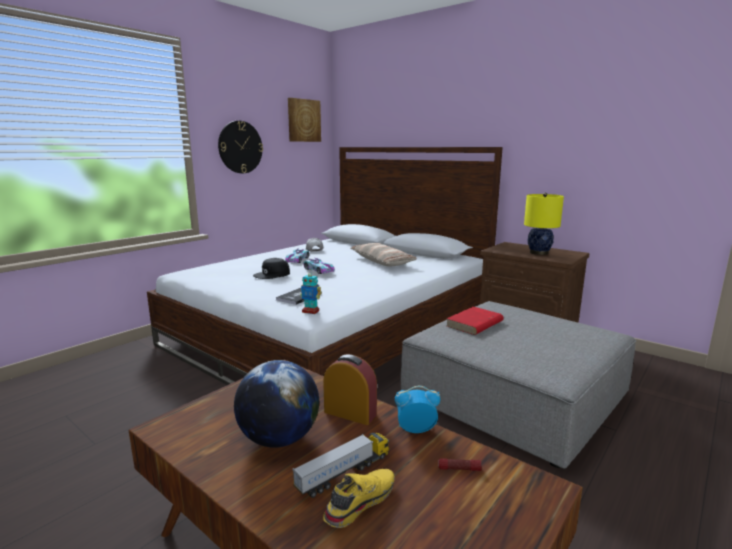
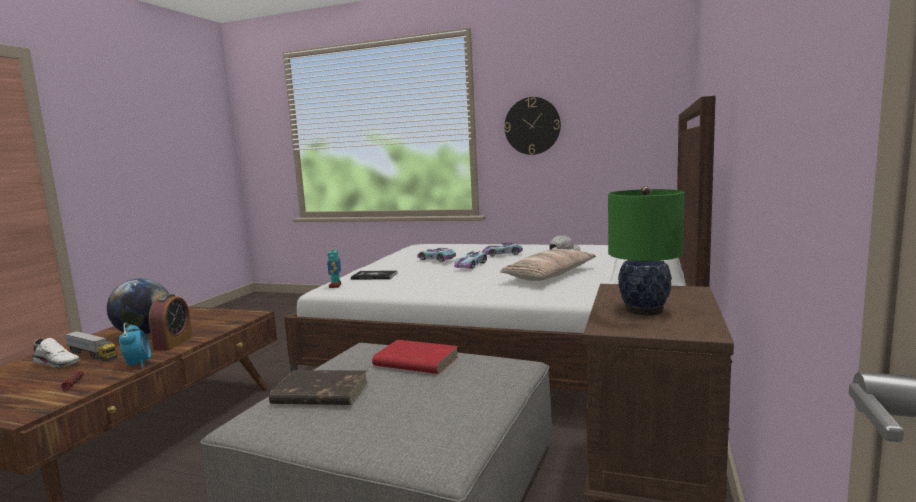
camera: 70 degrees right, 5 degrees down
(272, 274) = (436, 259): black cap -> toy car
(303, 120) = (634, 84): picture -> none
(359, 501) = (58, 363): yellow shoe -> white shoe
(520, 353) = (319, 393): none -> brown book
(538, 253) = (643, 309): yellow table lamp -> green table lamp

